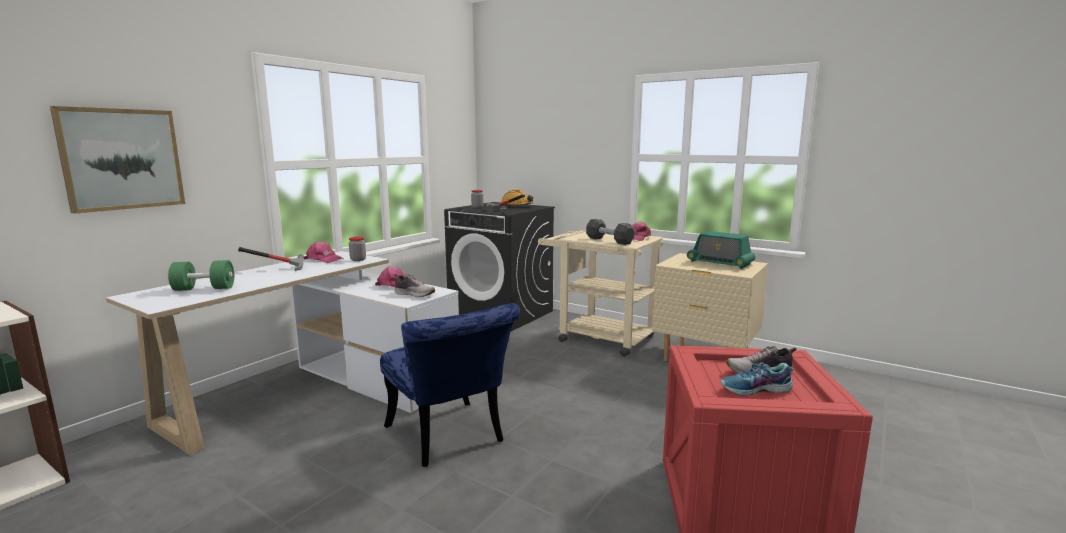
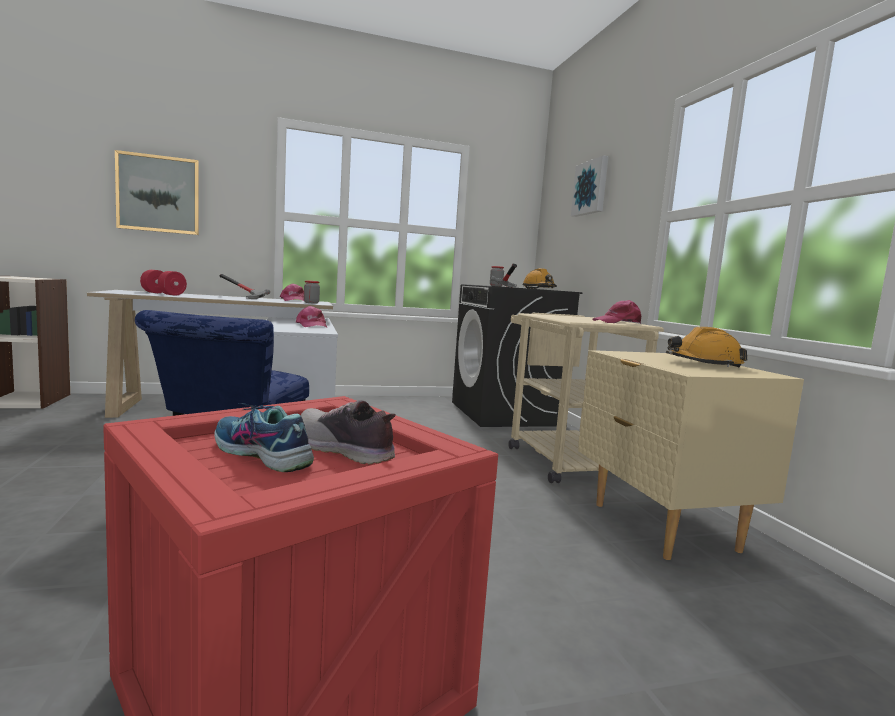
camera: 40 degrees right, 5 degrees down
(204, 289) = (163, 294): green dumbbell -> red dumbbell
(415, 294) = (297, 329): shoe -> none
(548, 122) = (591, 188): none -> picture
(609, 241) = (567, 318): black dumbbell -> none
(720, 263) = (703, 364): radio -> orange hard hat

